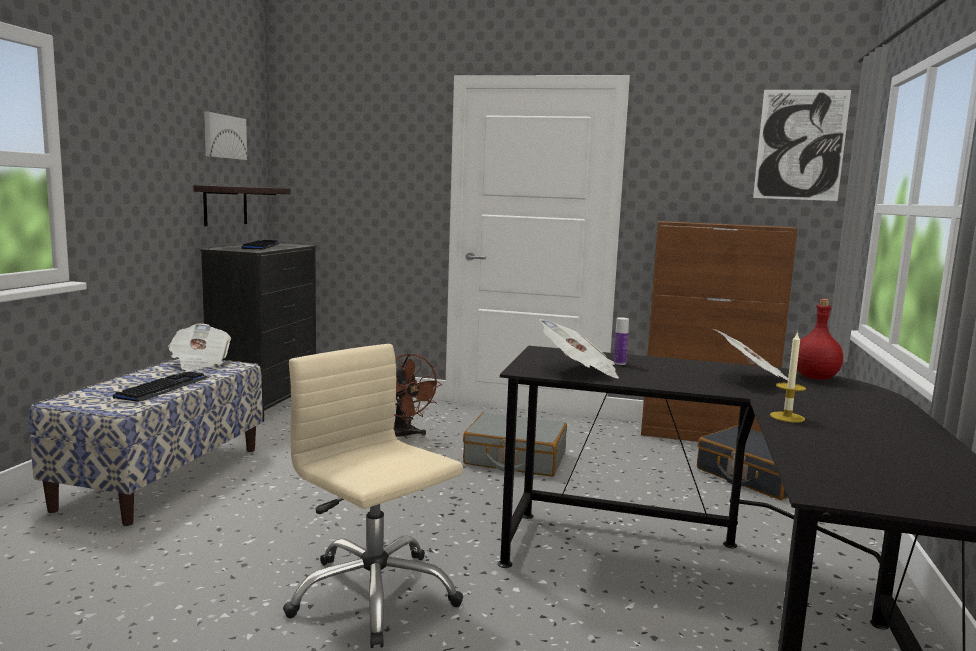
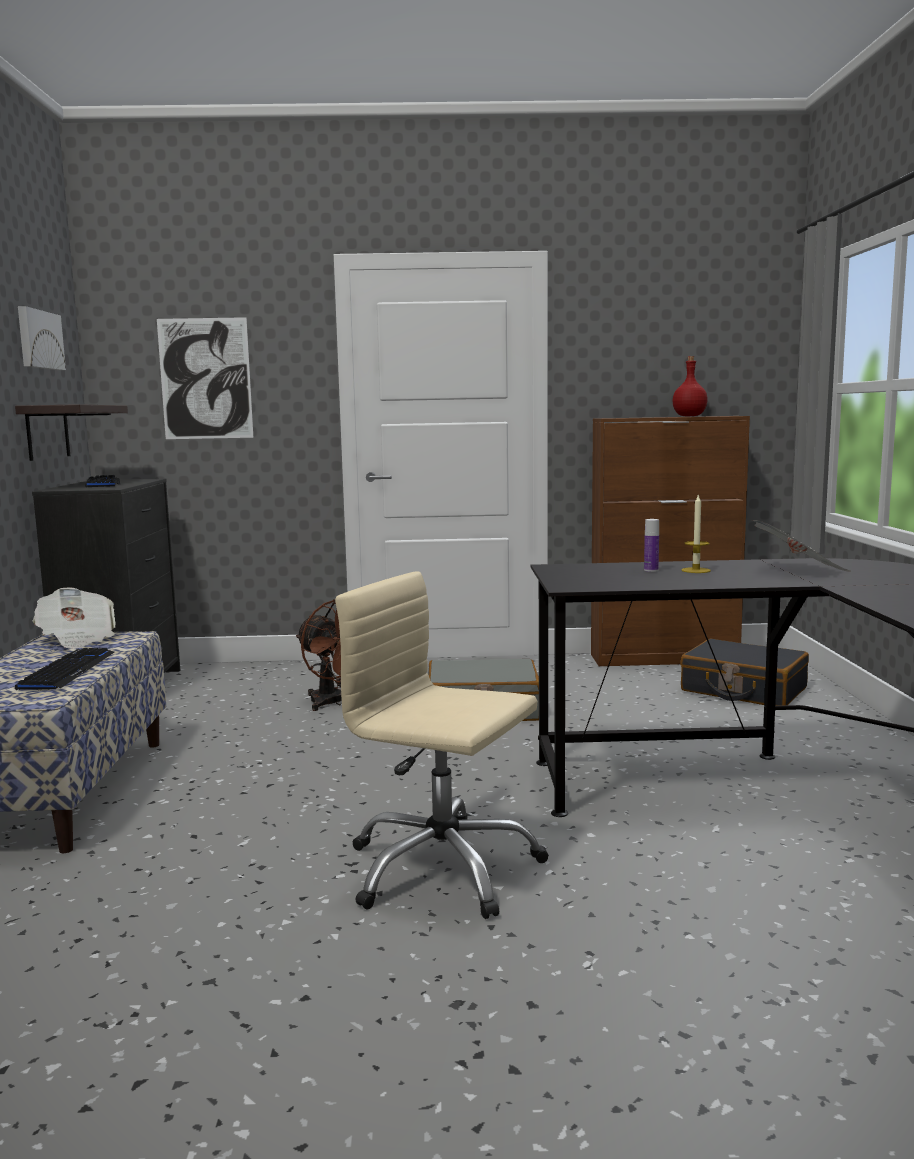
camera: 15 degrees left, 0 degrees up
(579, 371) = (624, 581): newspaper -> none
(787, 417) = (875, 596): candle -> candle (696, 570)
(800, 145) = (737, 325): picture -> picture (205, 379)
(815, 377) = (848, 563): red bottle -> red bottle (689, 416)

